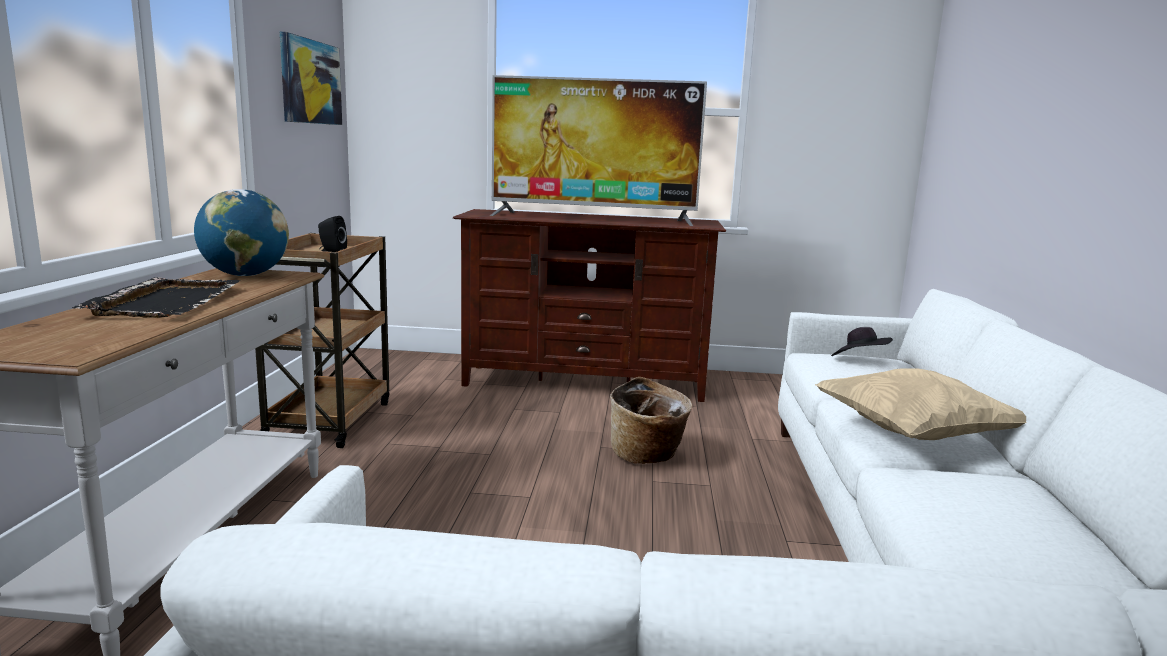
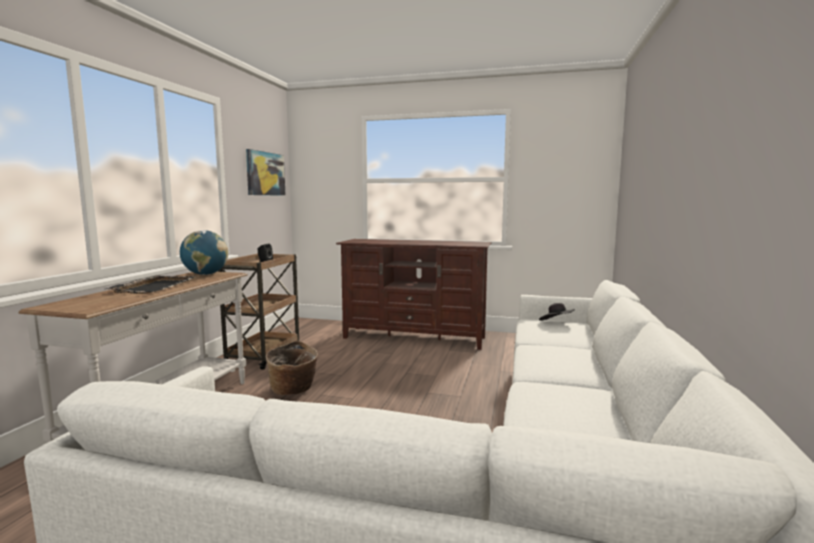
camera: 10 degrees right, 5 degrees down
(593, 218) = (415, 242): television -> none
(647, 456) = (431, 379): basket -> basket (293, 390)
(913, 434) = (555, 364): beige pillow -> none

